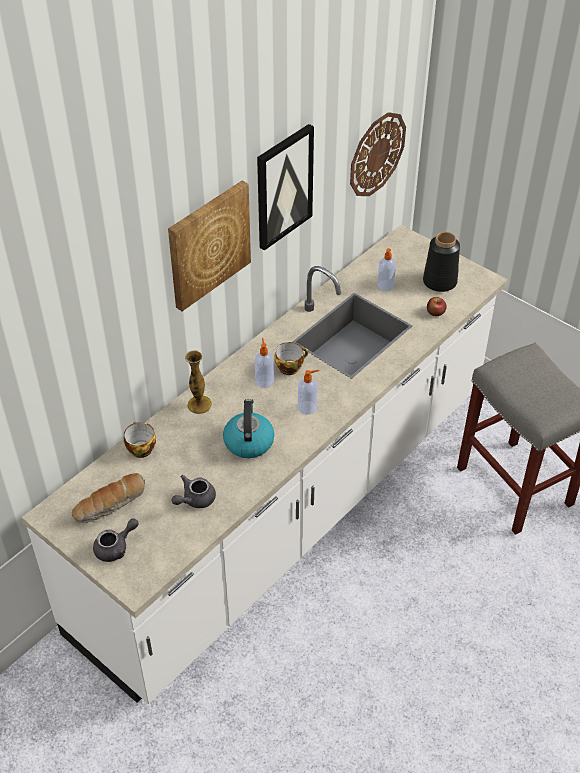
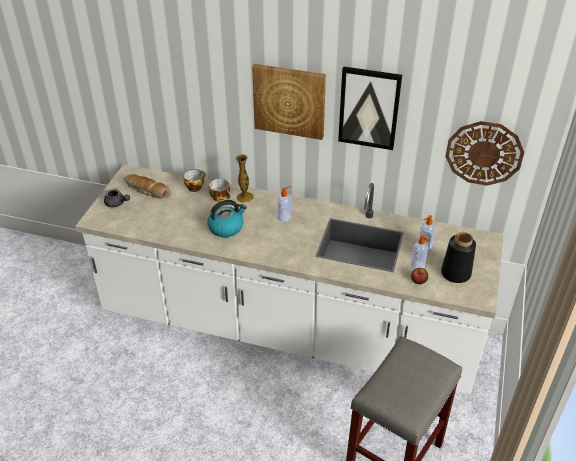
camera: 65 degrees right, 5 degrees down
(195, 500) = (167, 221): grey teapot -> none
(290, 367) = (305, 224): cup -> cup (221, 197)
(308, 407) = (273, 244): soap dispenser -> soap dispenser (418, 265)

